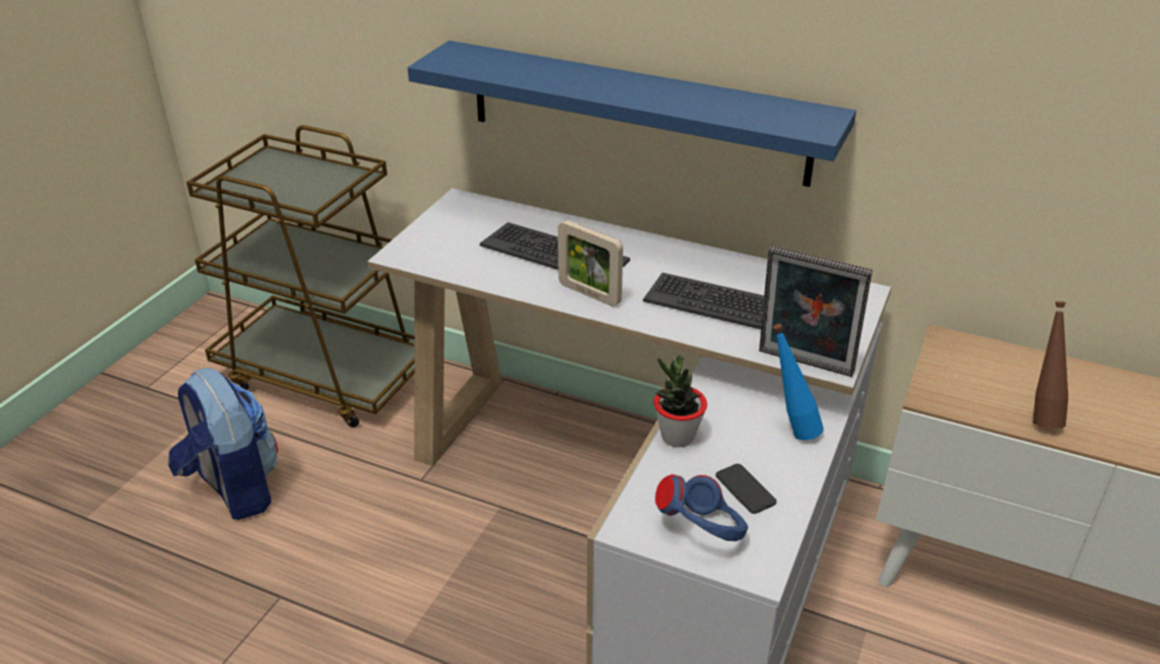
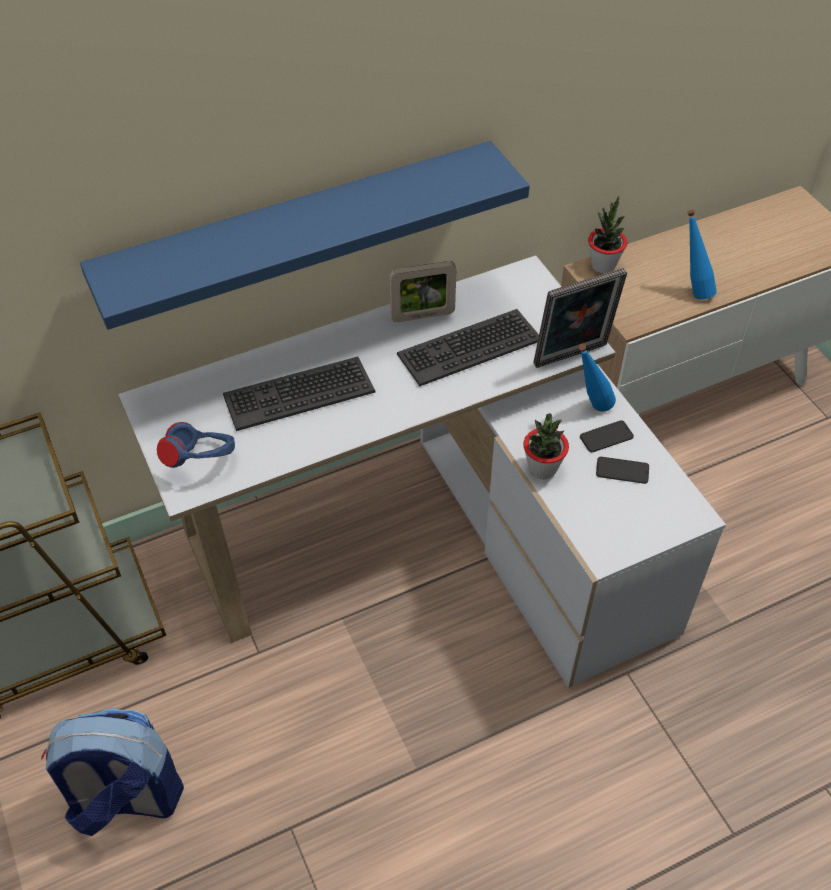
camera: 50 degrees left, 15 degrees up
(589, 294) = (376, 409): picture frame -> picture frame (422, 315)
(703, 532) = (641, 519): blue headphones -> blue headphones (201, 461)
(771, 457) = (606, 437): none -> phone
(969, 345) = (603, 265): none -> potted plant
(1040, 415) = (692, 290): brown bottle -> blue bottle

